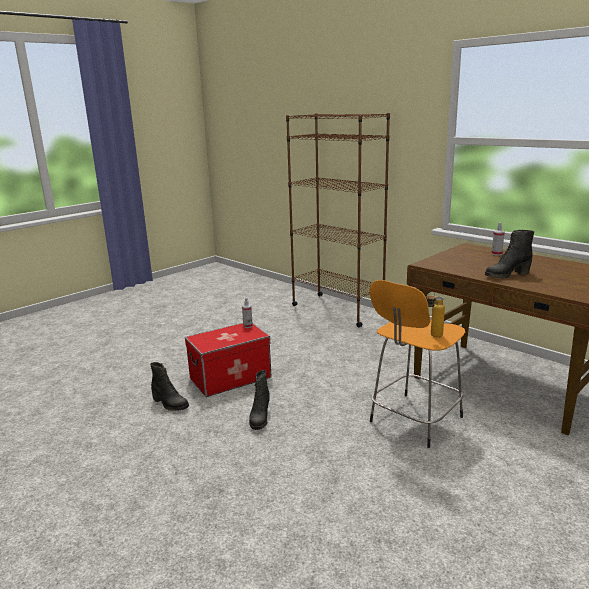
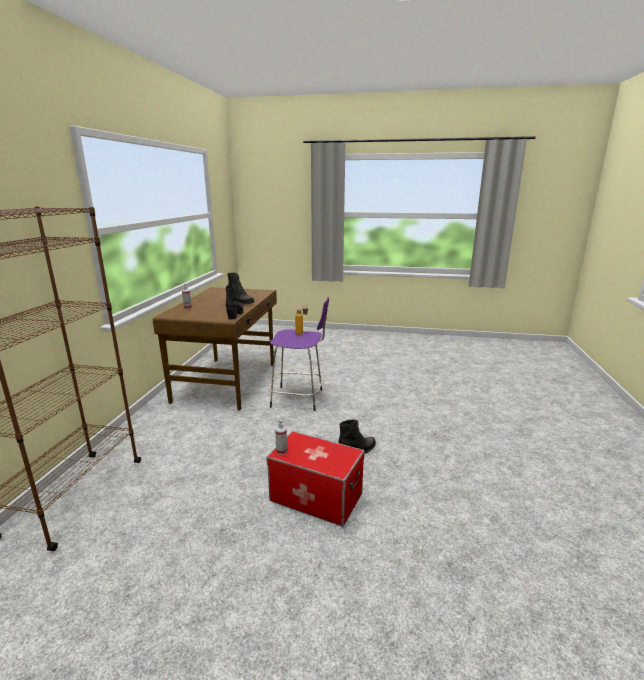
camera: 125 degrees left, 0 degrees up
(170, 404) = (395, 510): black boot -> black boot (235, 314)
(414, 421) = (299, 398): orange stool -> purple stool

